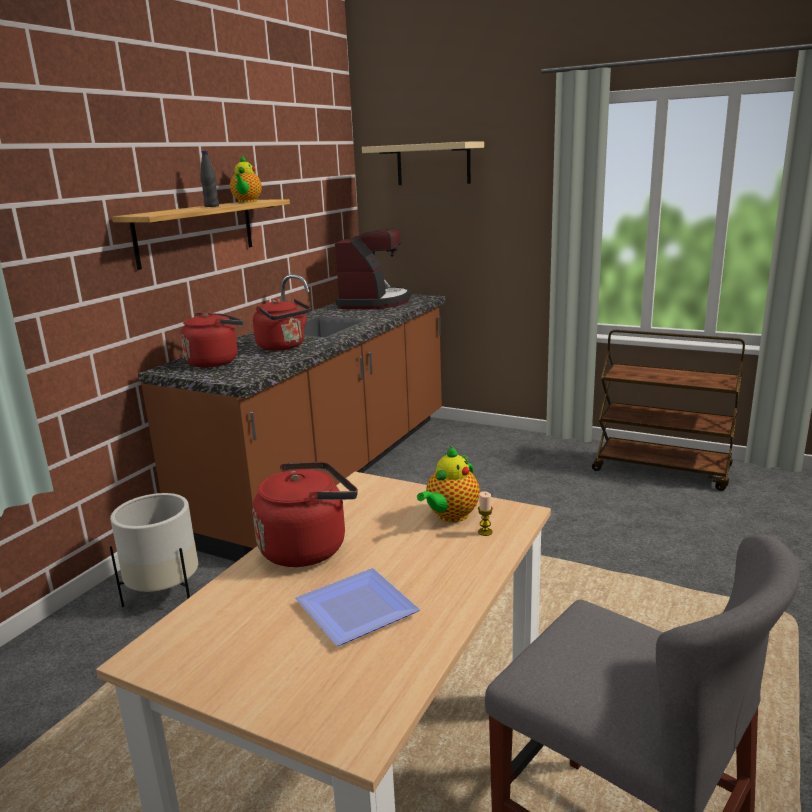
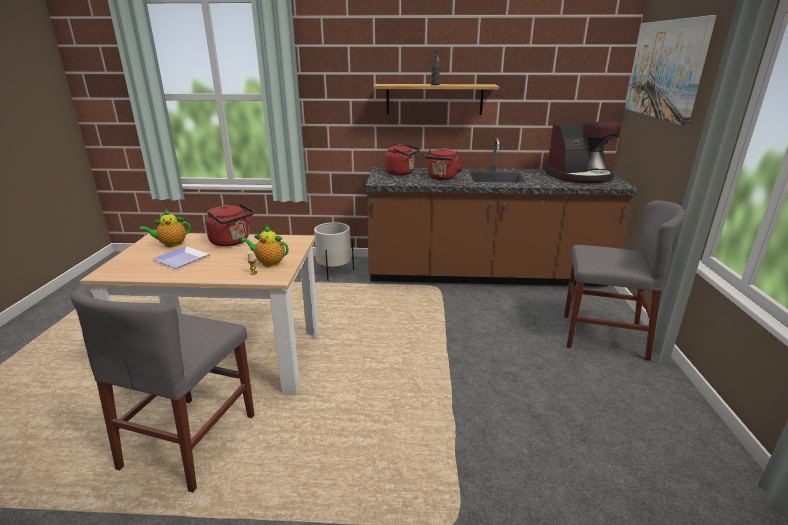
camera: 65 degrees right, 5 degrees up
(246, 202) = (471, 84): teapot -> teapot (171, 244)
(433, 164) = (665, 69): beige shelf -> picture
(521, 452) = (603, 336): none -> grey chair
(662, 470) = (666, 422): brown cart -> none

